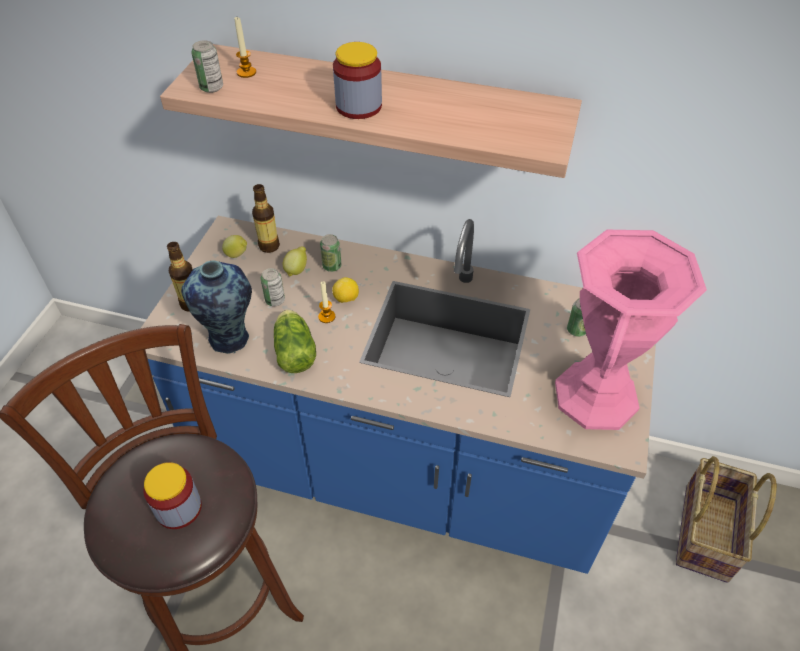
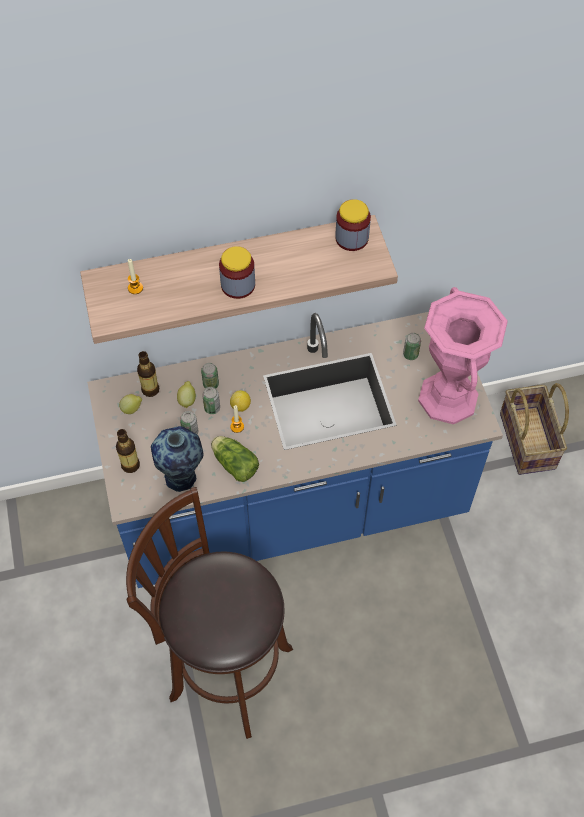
camera: 30 degrees left, 10 degrees up
(178, 508) = (234, 606): jar -> jar (351, 238)
(211, 88) = (123, 313): can -> can (212, 408)

